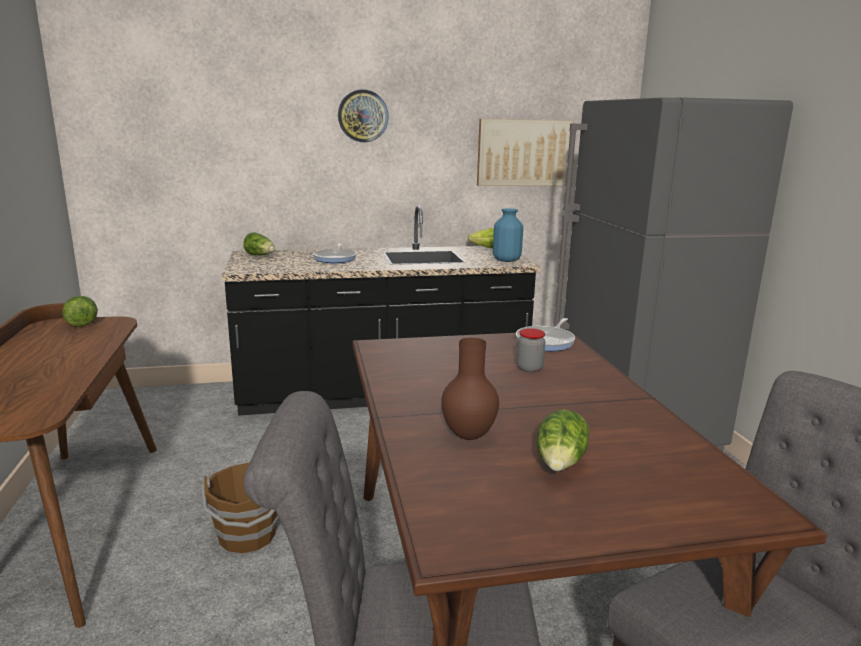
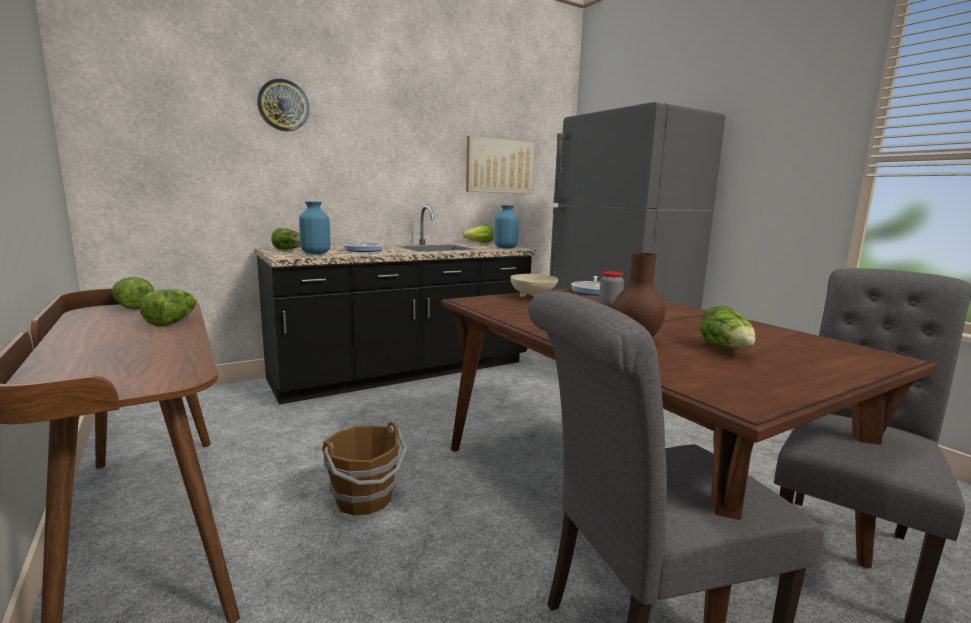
camera: 20 degrees left, 5 degrees down
(92, 347) = (172, 322): none -> lettuce
(278, 264) = (316, 253): none -> blue vase
(363, 116) = (374, 127): wall clock -> wall clock (283, 105)
(452, 347) = (532, 297): none -> beige bowl

